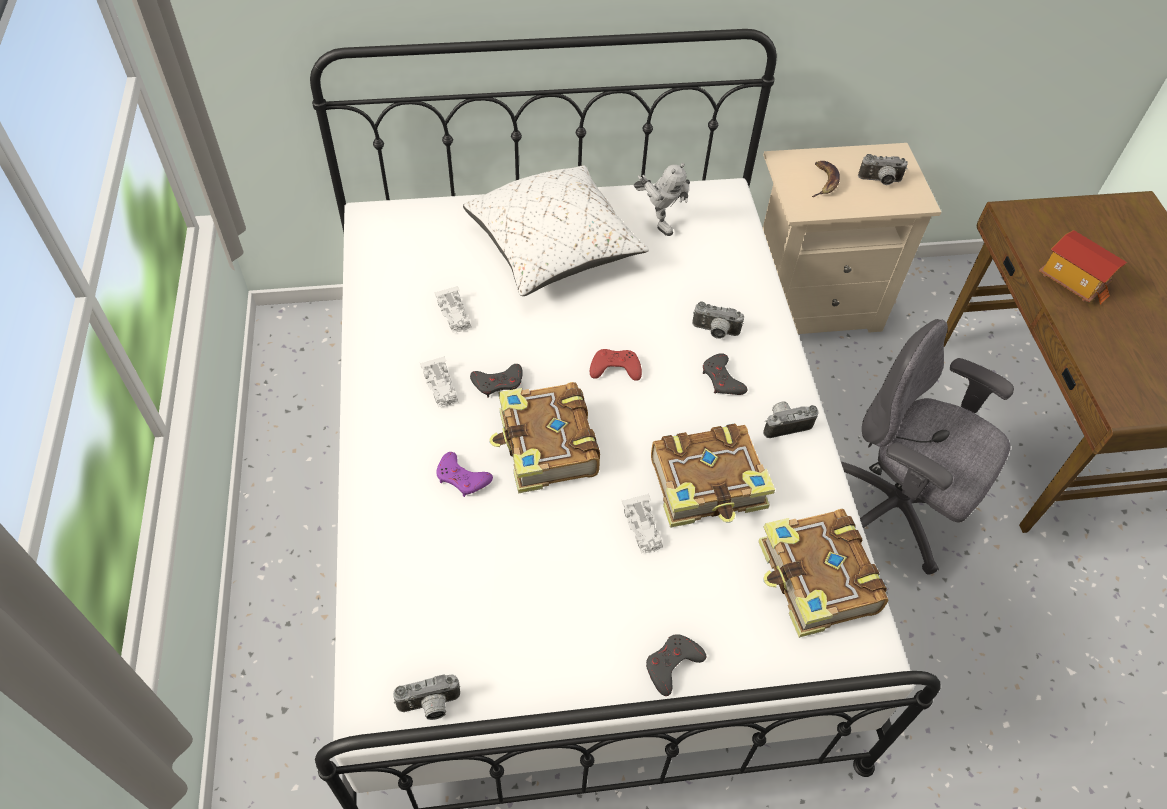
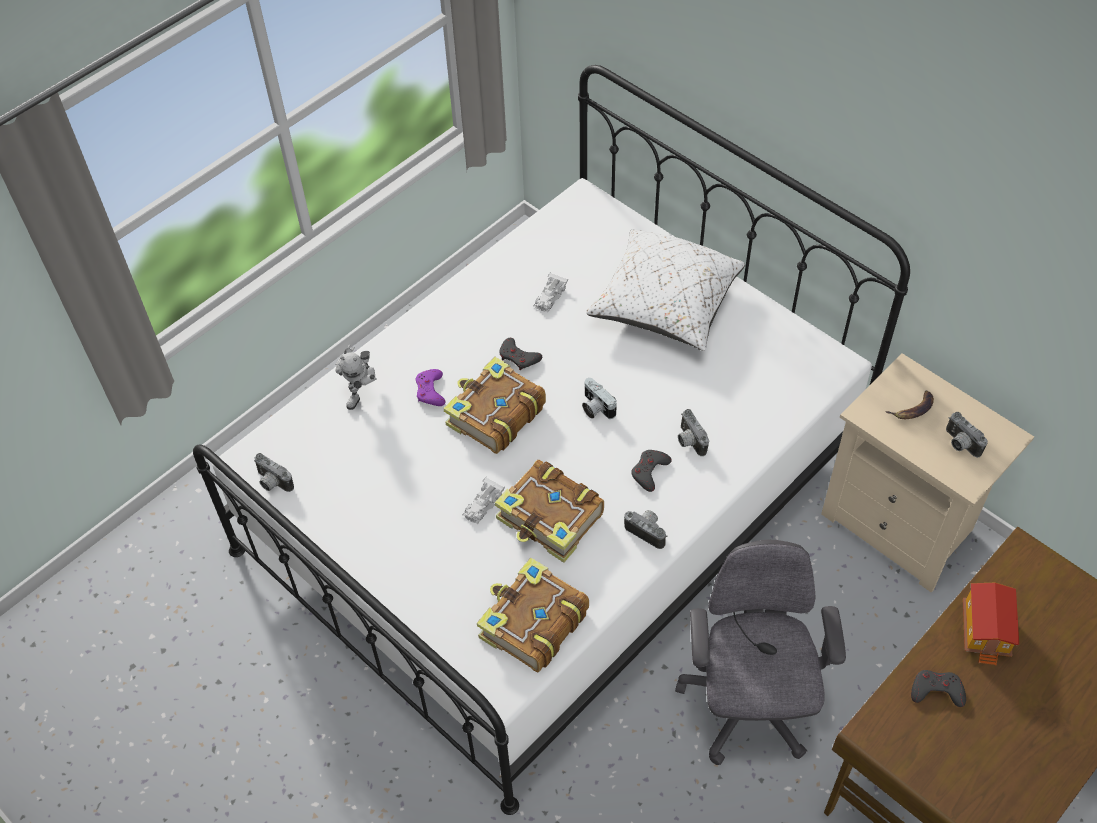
camera: 55 degrees right, 0 degrees up
(441, 387) = (486, 332): white toy car -> none
(615, 368) = (595, 407): red game controller -> camera
(658, 220) = (760, 342): toy robot -> toy robot (362, 393)
(672, 665) = (399, 581): grey game controller -> grey game controller (936, 690)

